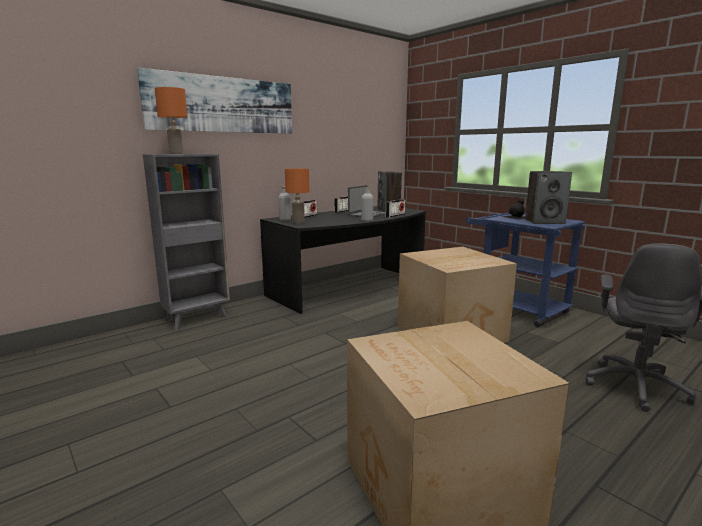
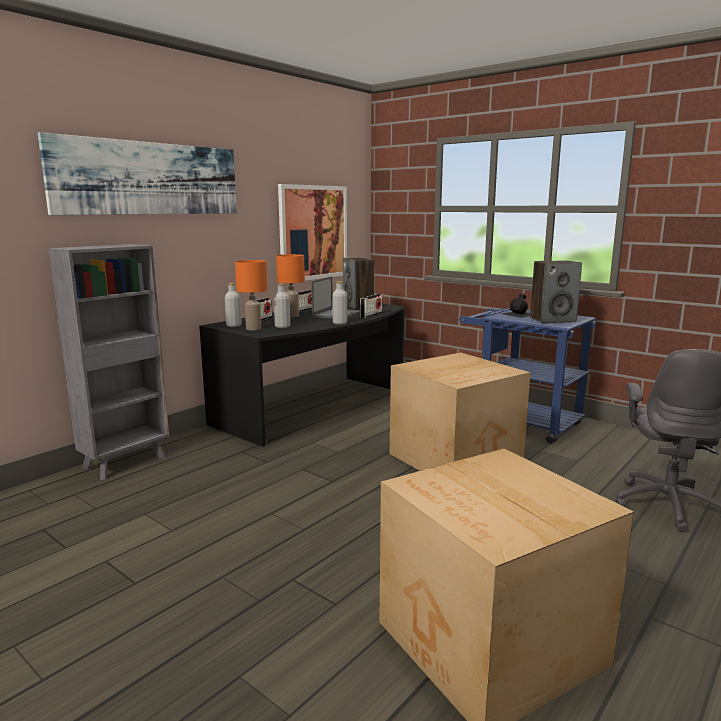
camera: 10 degrees left, 0 degrees up
(175, 153) = (95, 246): orange table lamp -> orange table lamp (291, 316)
(321, 221) = (282, 326): none -> grey bottle
(356, 151) = (313, 232): none -> picture

